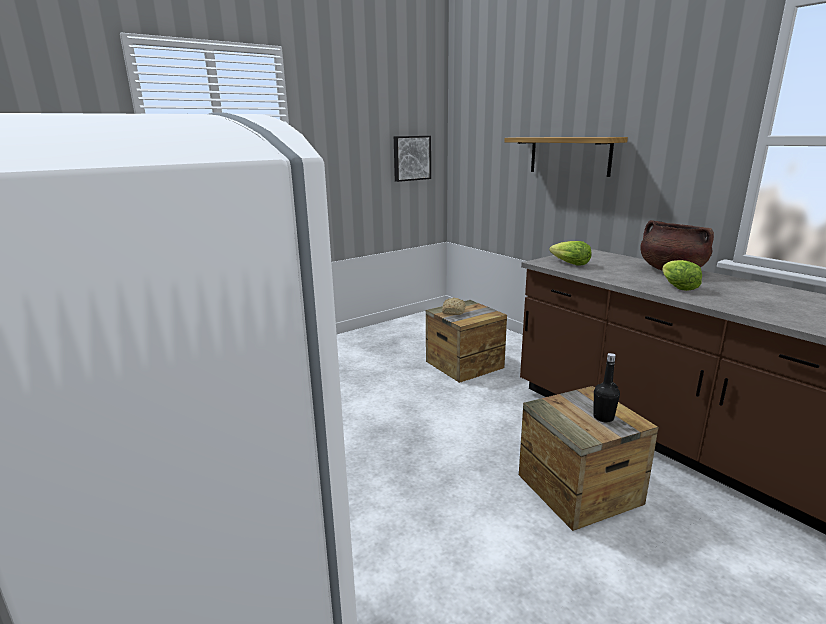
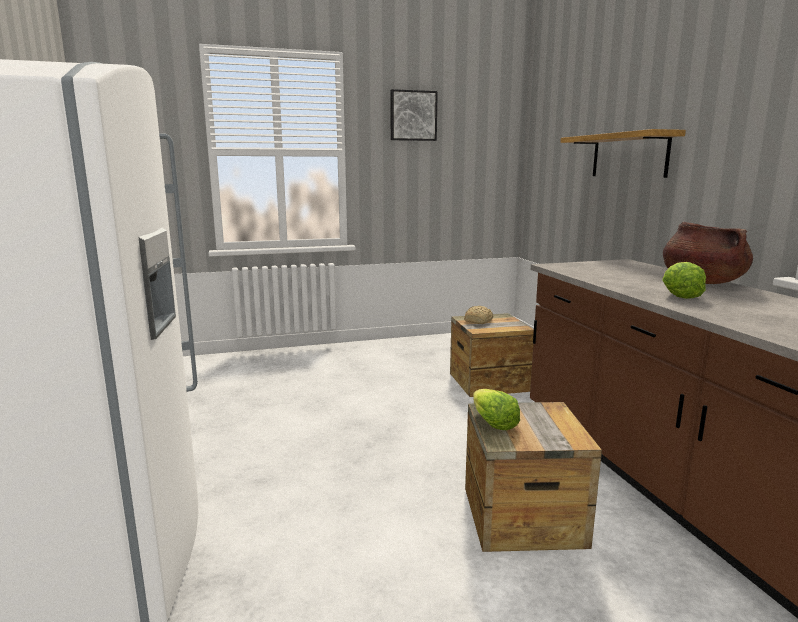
camera: 20 degrees right, 5 degrees down
(411, 158) = (477, 164): picture -> picture (413, 116)
(569, 264) = (583, 269): lettuce -> lettuce (492, 423)
(603, 417) = (543, 430): black bottle -> none

